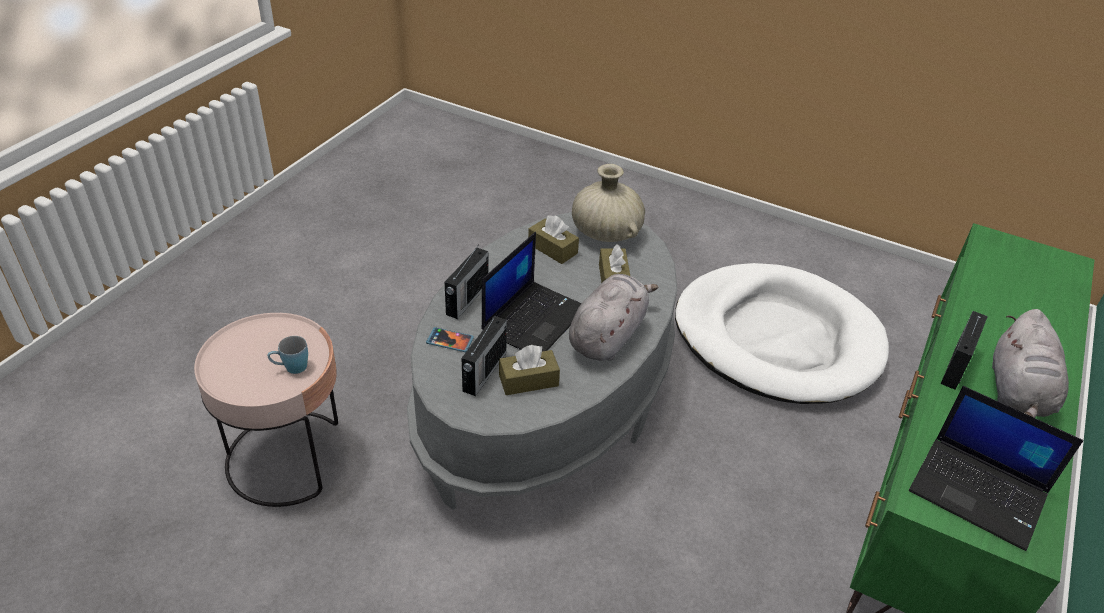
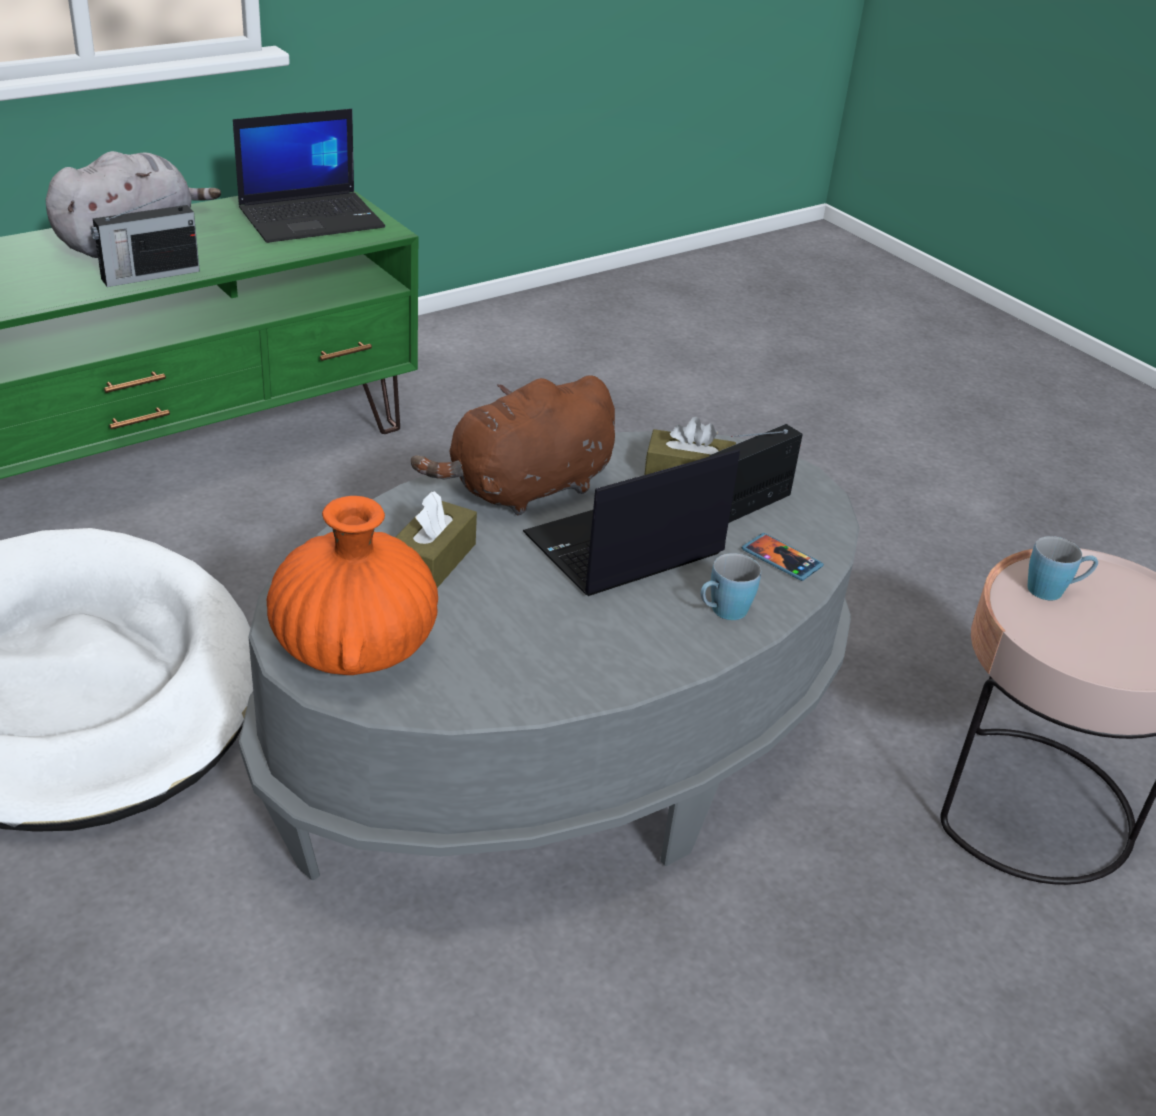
camera: 155 degrees left, 5 degrees down
(466, 299) = (722, 612): radio -> blue mug
(552, 249) = (493, 651): brown tissue box -> none
(605, 233) = (355, 647): beige vase -> orange vase
(608, 336) = (525, 490): grey plush toy -> brown plush toy
(980, 492) = (312, 218): laptop -> laptop turned 90 degrees clockwise

